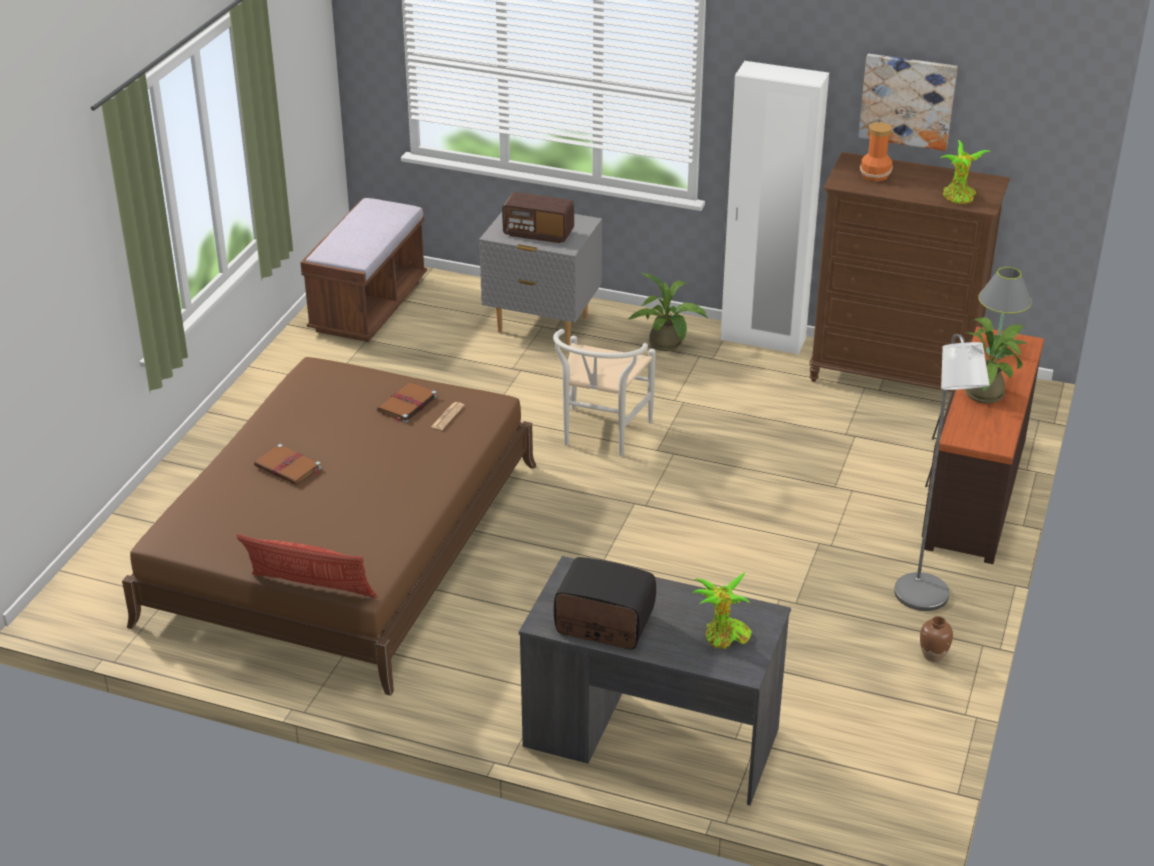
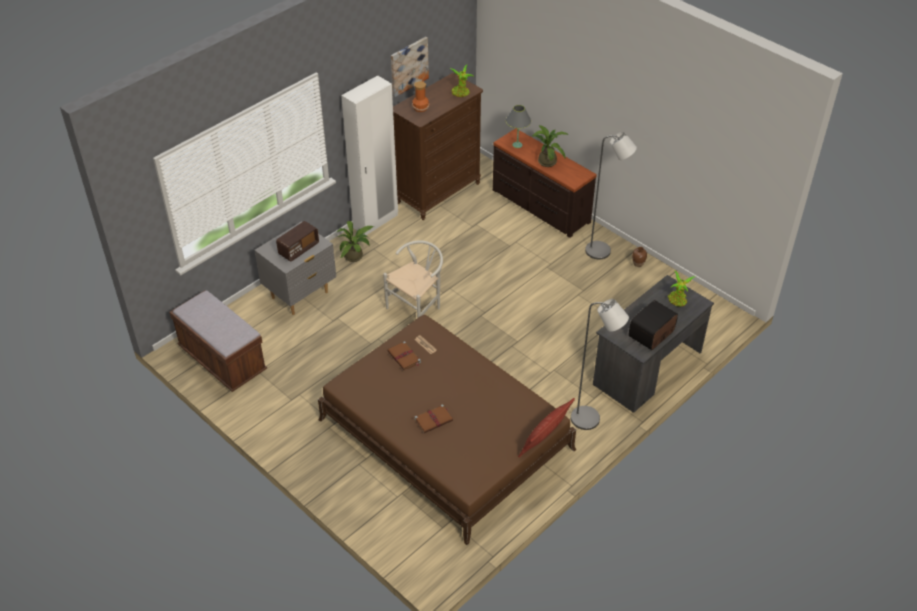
camera: 65 degrees left, 10 degrees up
(470, 696) = (590, 420): none -> grey floor lamp
(600, 436) = (418, 308): white chair -> white chair turned 90 degrees counterclockwise

